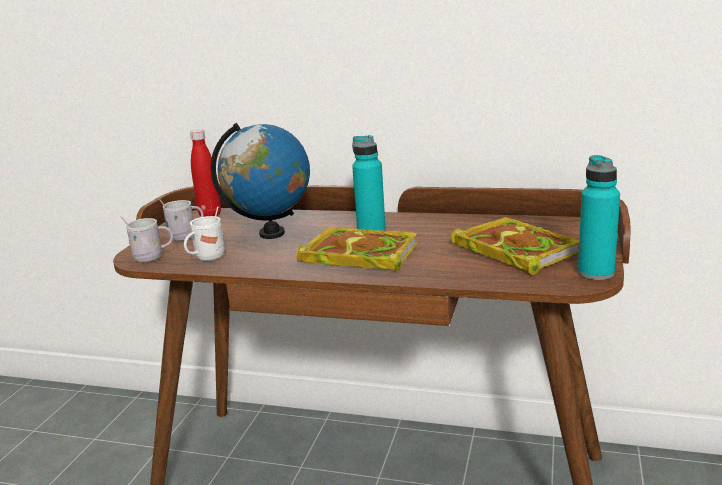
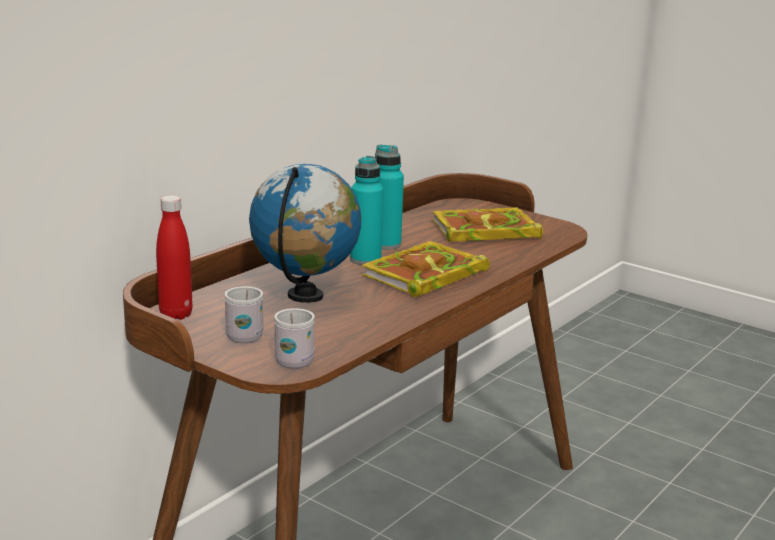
camera: 70 degrees left, 0 degrees up
(206, 259) = (341, 334): white mug -> none
(596, 273) = (555, 224): turquoise bottle -> turquoise bottle (386, 244)

